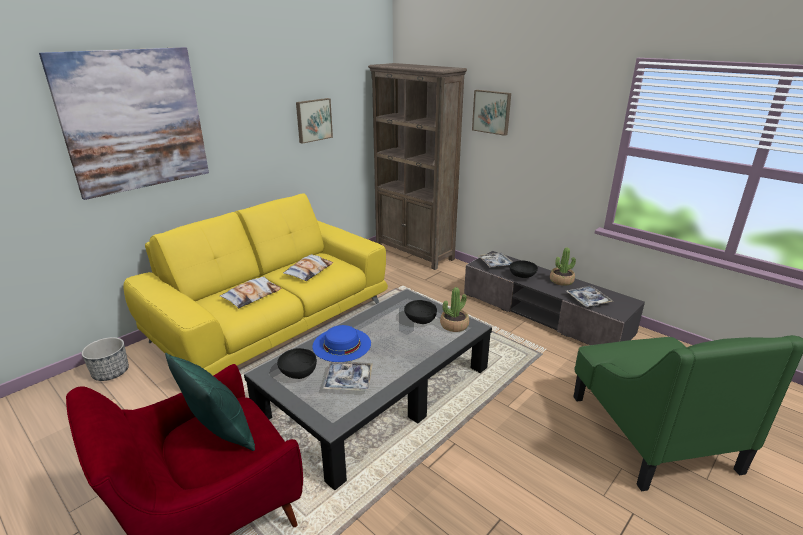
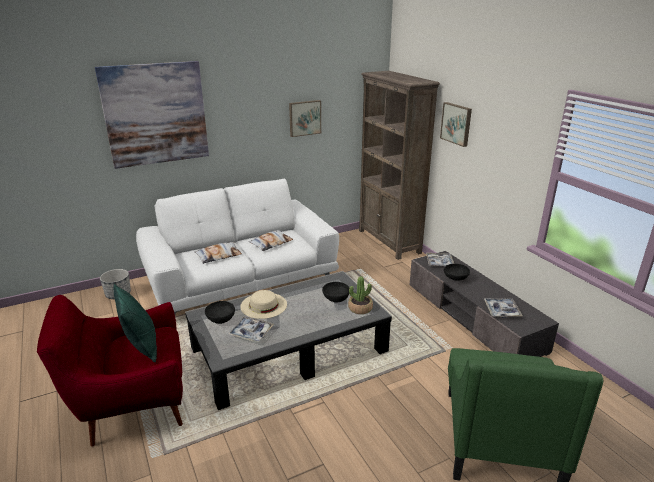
camera: 20 degrees right, 0 degrees up
(272, 322) = (241, 280): yellow sofa -> white sofa
(341, 344) = (263, 305): blue hat -> beige hat
(561, 281) = (490, 289): potted plant -> none

